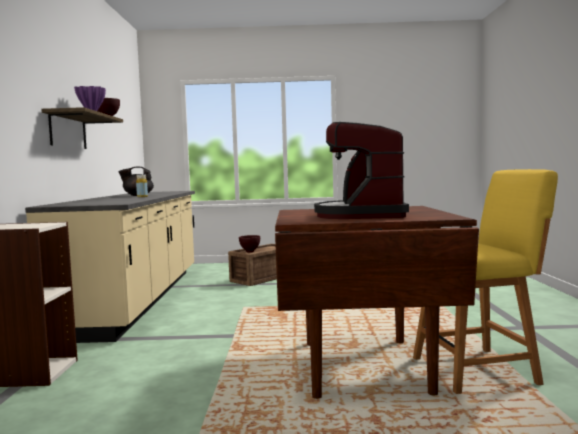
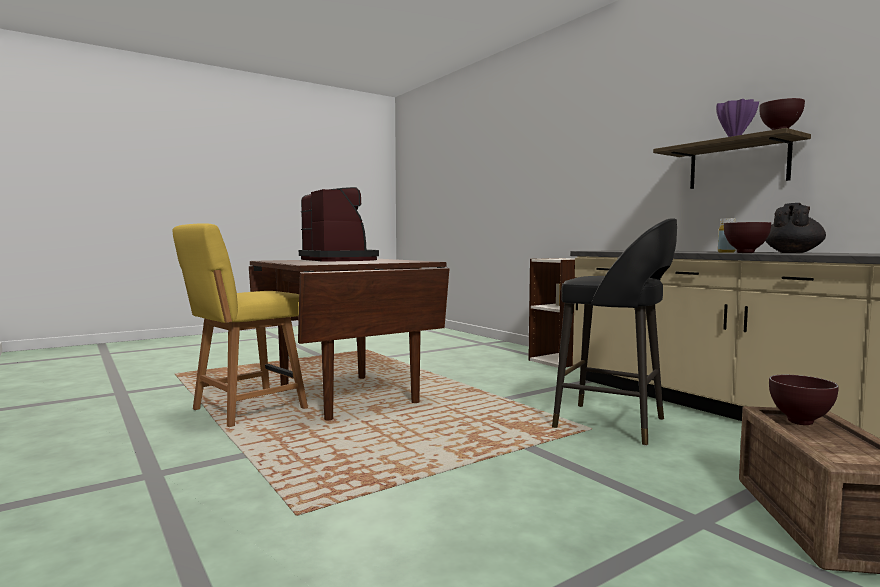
camera: 145 degrees right, 0 degrees up
(161, 195) = (745, 253): none -> brown bowl
(224, 307) = (613, 424): none -> black stool

